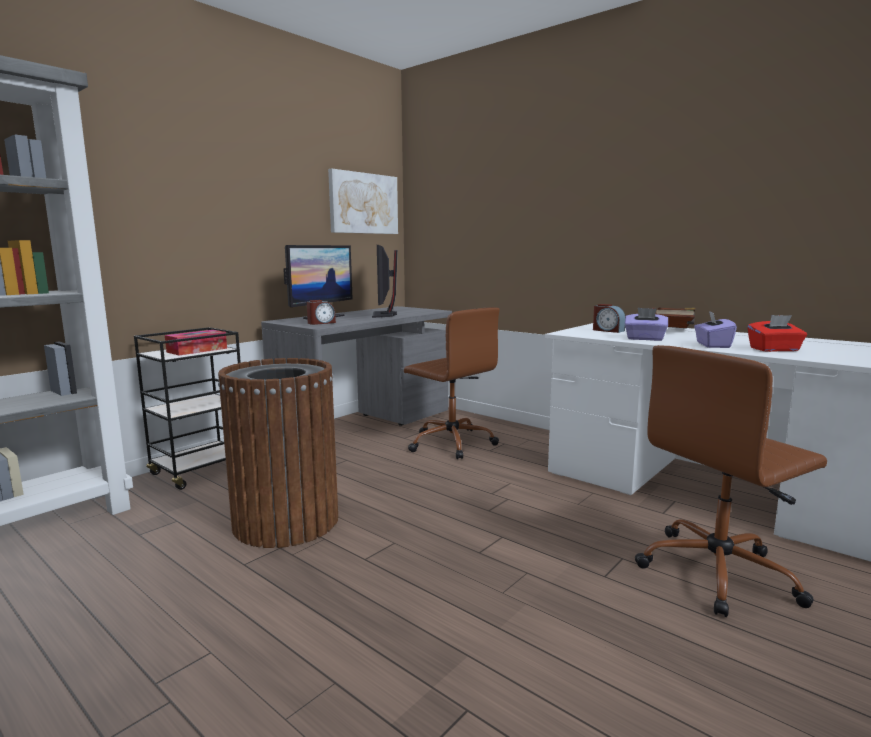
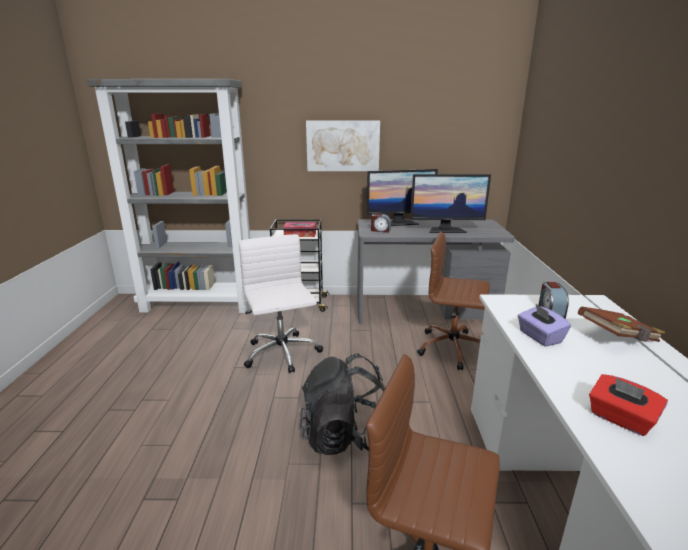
camera: 50 degrees right, 10 degrees up
(286, 521) = (282, 354): brown trash can -> white office chair
(363, 203) = (469, 130): picture -> picture (343, 146)
(384, 315) = (446, 230): monitor -> monitor turned 135 degrees counterclockwise
(451, 443) = (453, 348): brown office chair -> brown office chair turned 105 degrees clockwise
(504, 542) = (345, 437): none -> black backpack
(712, 345) = (573, 377): purple tissue box -> none

